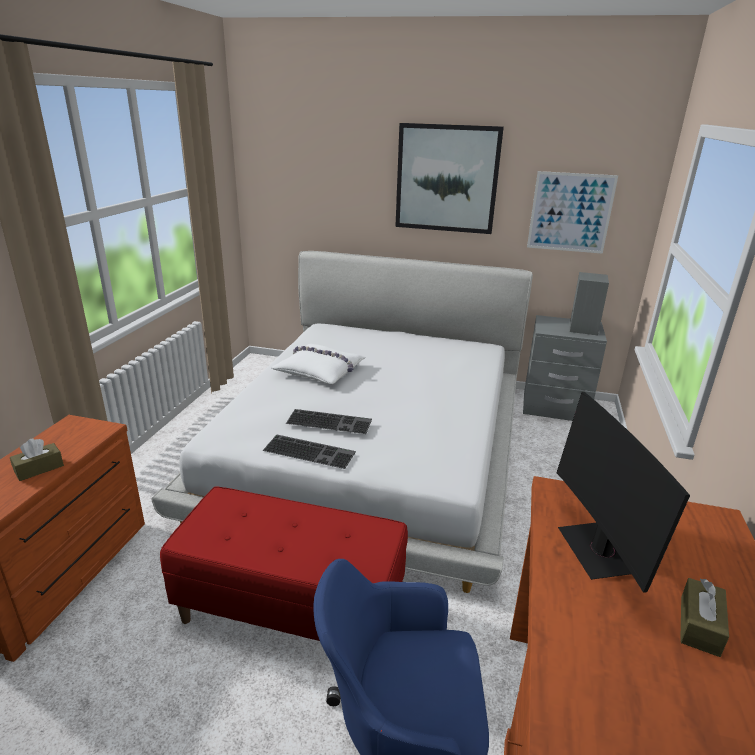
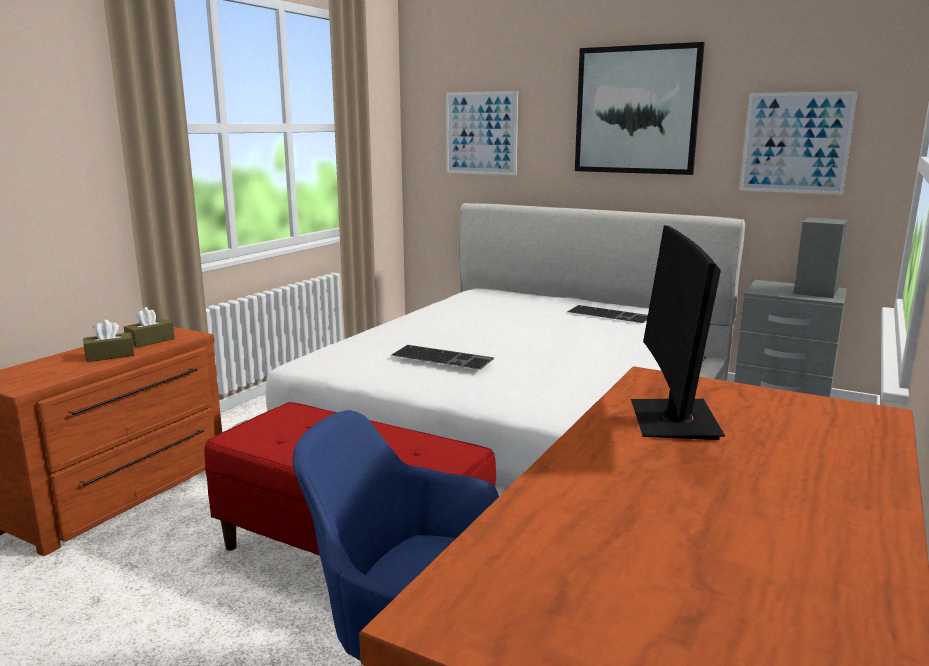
camera: 15 degrees right, 10 degrees down
(310, 451) = (408, 379): keyboard -> keyboard (610, 314)
(312, 190) = (481, 133): none -> picture
(321, 371) = (458, 322): white pillow -> none
(699, 625) = (768, 482): brown tissue box -> brown tissue box (150, 341)

